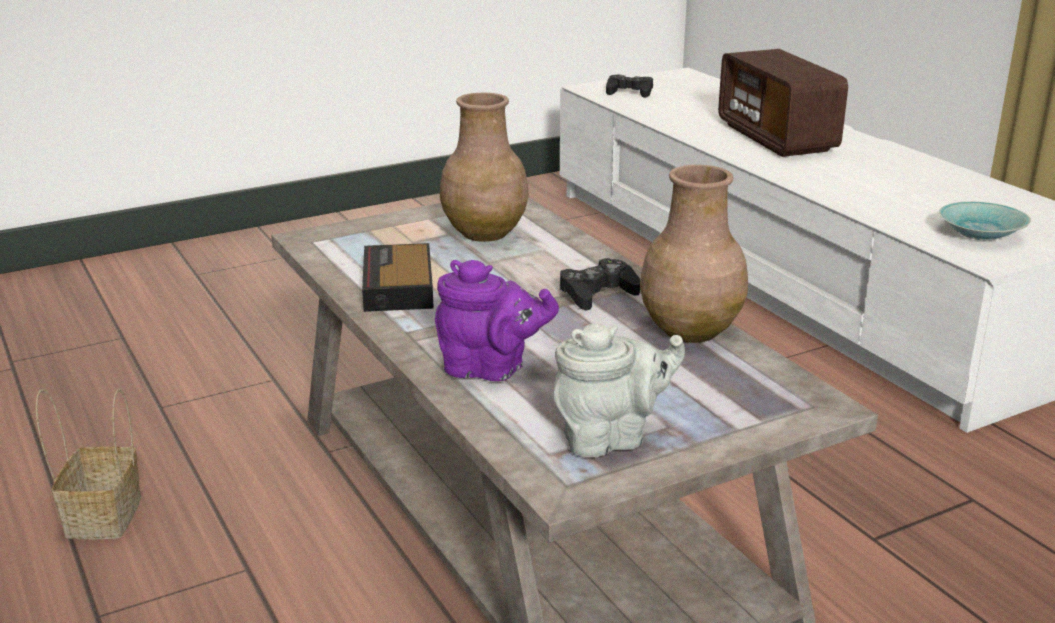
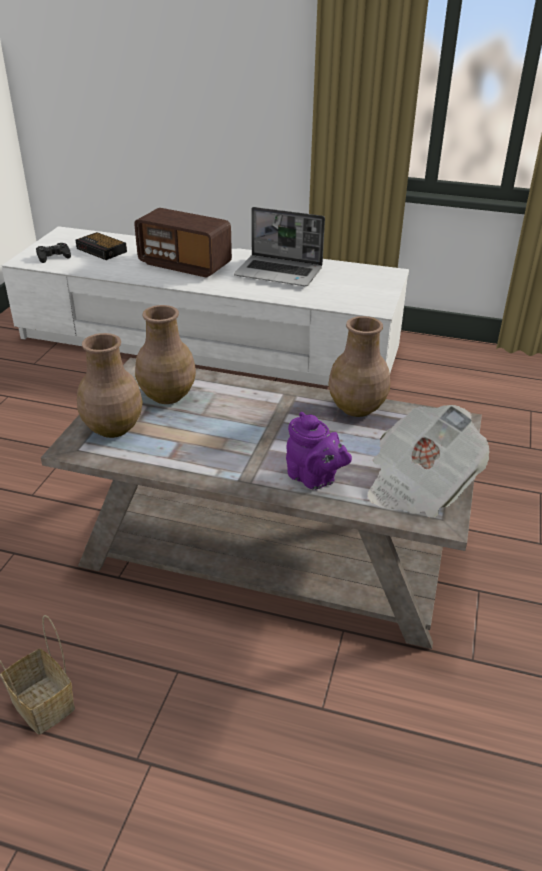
camera: 45 degrees left, 10 degrees up
(375, 238) = (112, 428): none -> brown vase
(398, 288) = (185, 455): alarm clock -> alarm clock (102, 250)
(490, 369) = (314, 479): purple teapot -> purple teapot turned 75 degrees clockwise
(597, 293) = (285, 407): black game controller -> none
(610, 438) = (419, 485): grey teapot -> newspaper
(900, 179) = (280, 273): none -> laptop
(979, 234) = (355, 295): turquoise bowl -> none

